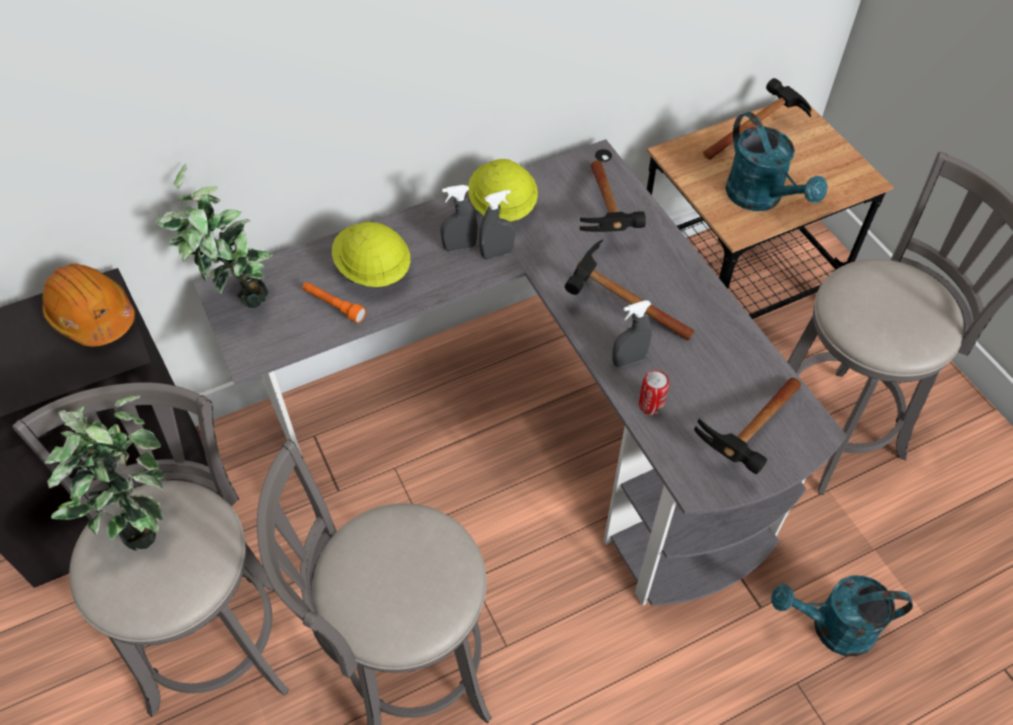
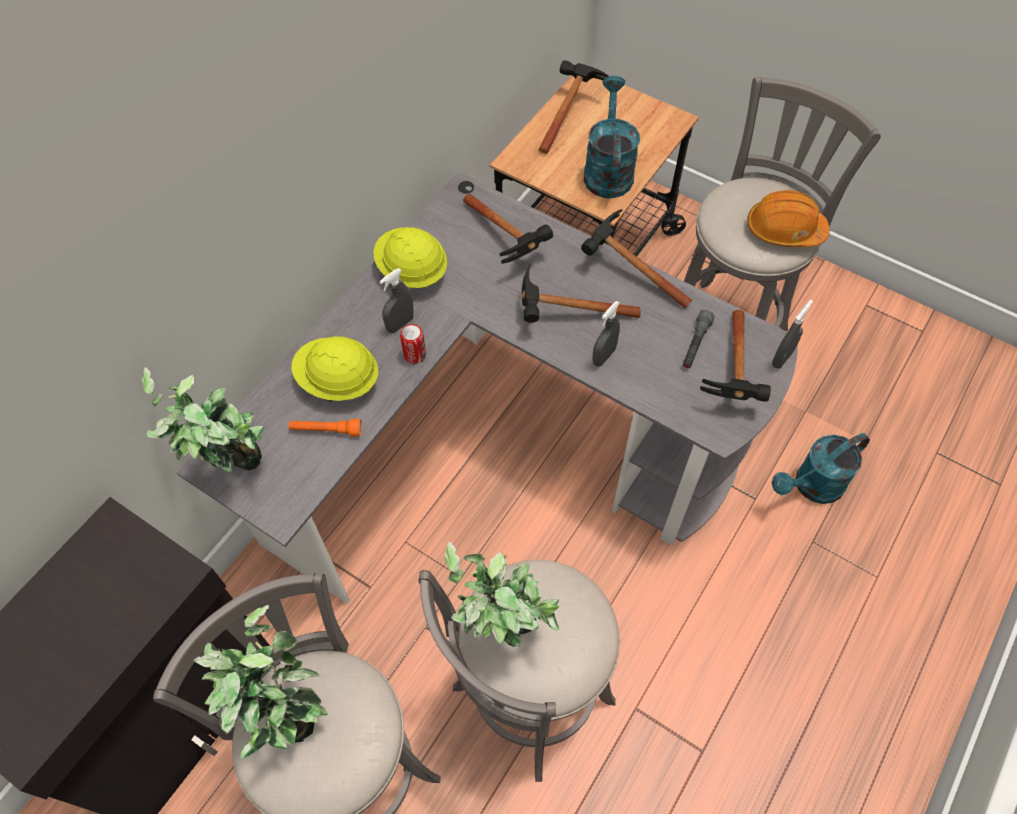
camera: 30 degrees left, 5 degrees up
(92, 315) = (120, 554): orange hard hat -> orange hard hat (784, 230)
(365, 556) = (503, 631): none -> potted plant
(497, 253) = (436, 315): grey spray bottle -> grey spray bottle (782, 358)
(651, 405) = (645, 385): can -> can (415, 355)
(706, 293) = (625, 271): none -> hammer
(729, 392) = (695, 344): none -> grey flashlight
(761, 198) = (607, 170): turquoise watering can -> turquoise watering can turned 120 degrees counterclockwise

